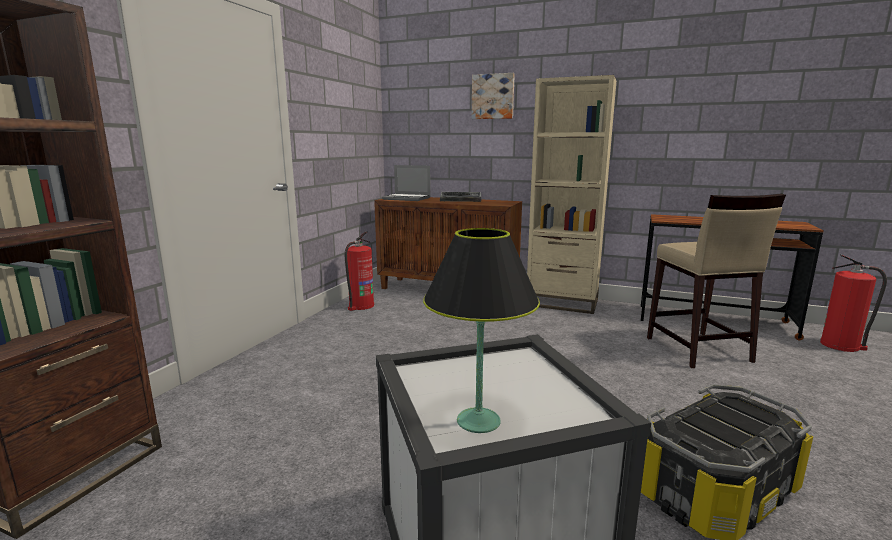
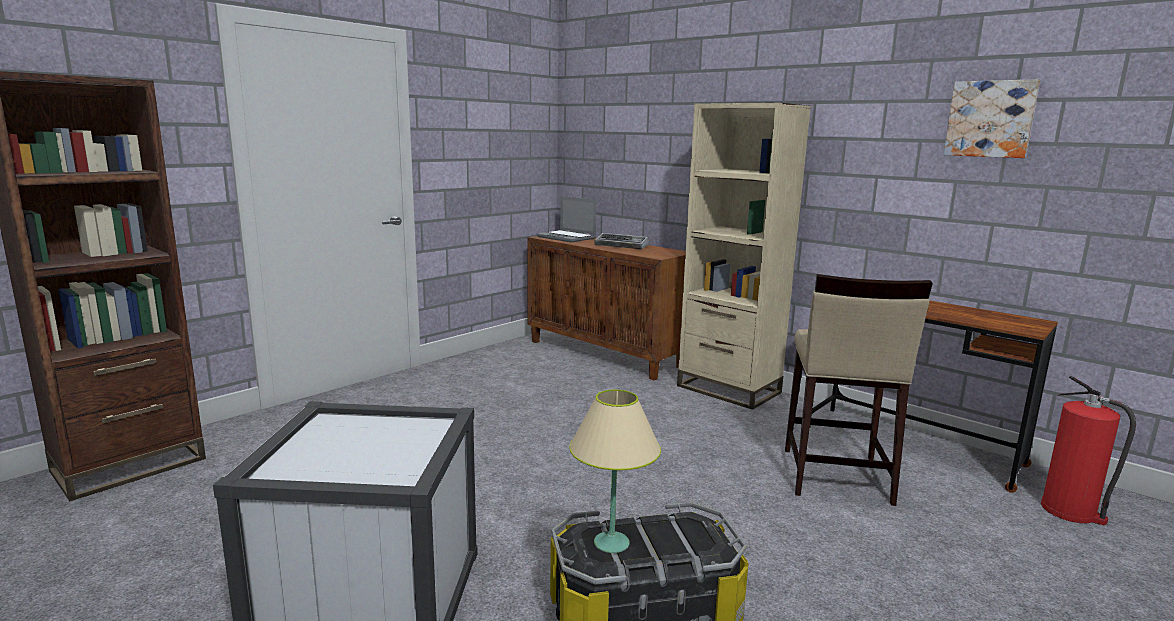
camera: 20 degrees right, 0 degrees up
(360, 306) = (490, 358): fire extinguisher -> none
(478, 421) = (310, 466): black table lamp -> none
(493, 96) = (671, 119): picture -> picture (990, 119)
(708, 432) = (612, 543): none -> beige table lamp

